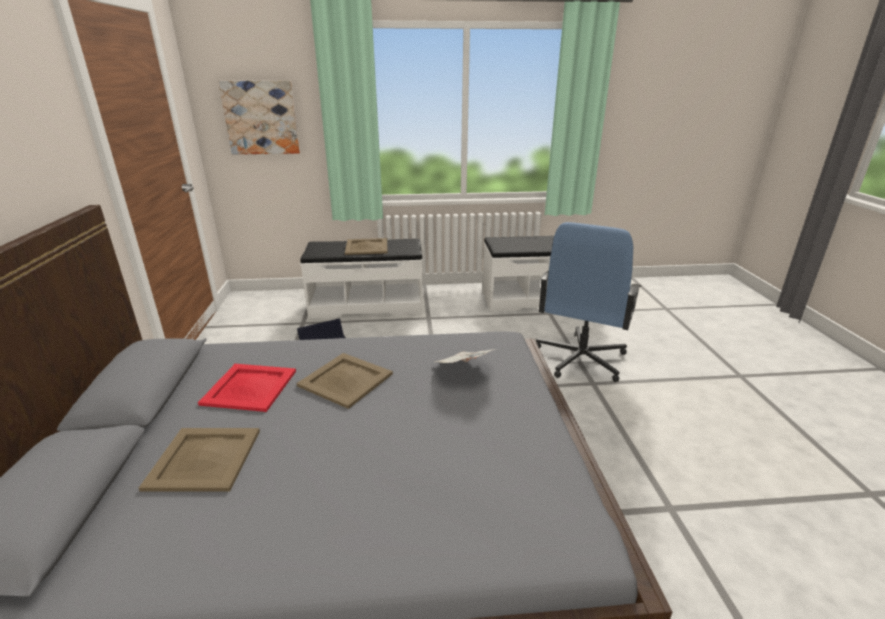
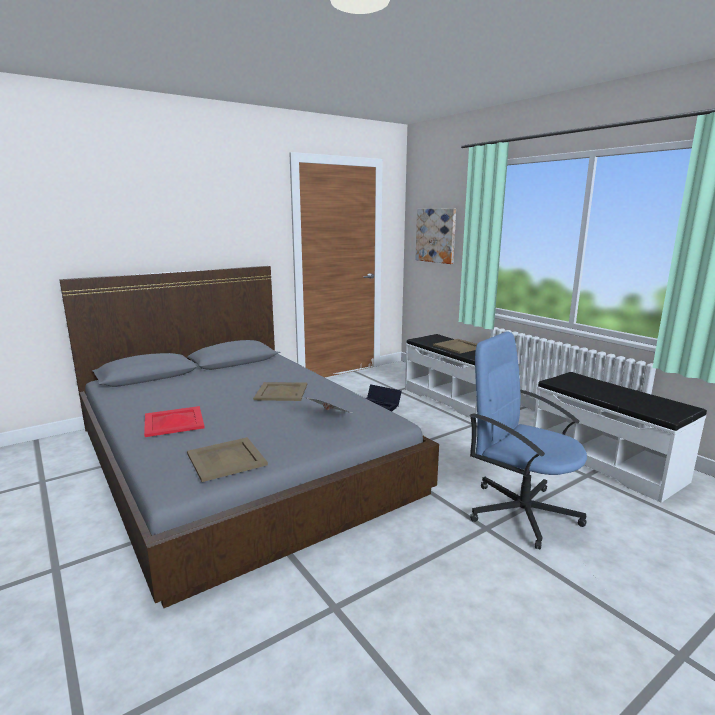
camera: 60 degrees right, 10 degrees down
(205, 458) = (191, 386): beige tray -> beige tray (227, 459)
(249, 387) = (253, 376): red tray -> red tray (174, 421)
(580, 359) = (521, 511): blue office chair -> blue office chair turned 45 degrees clockwise

